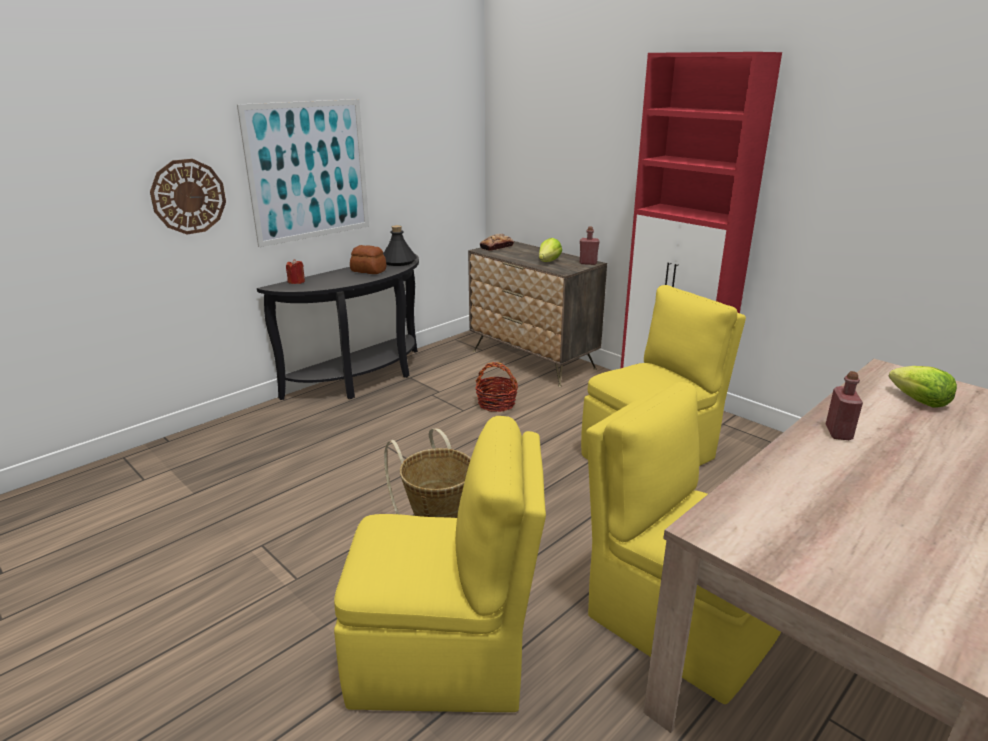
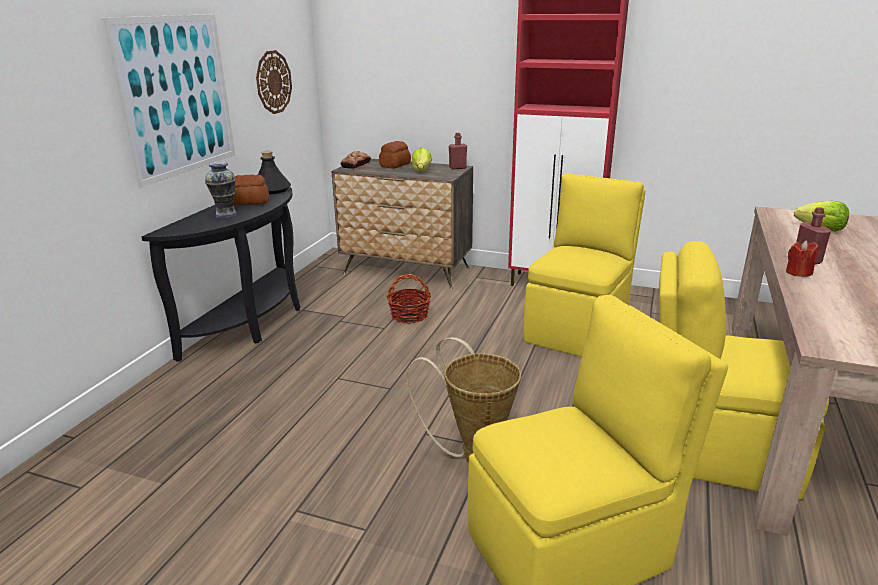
camera: 25 degrees left, 0 degrees up
(188, 196) = (61, 132): wall clock -> wall clock (273, 82)
(296, 282) = (182, 223): red candle -> red candle (798, 273)
(336, 279) = (226, 215): none -> vase
(532, 252) = (395, 165): none -> bread

